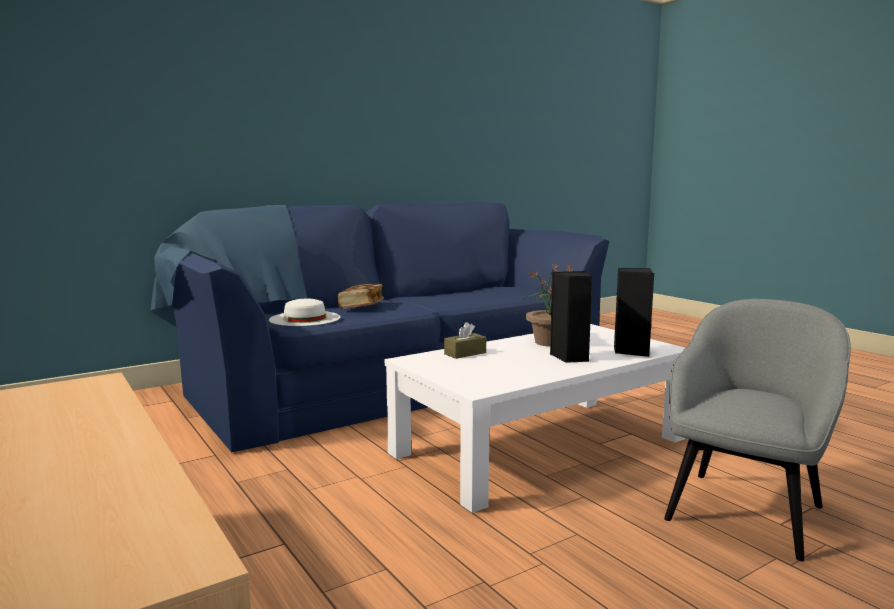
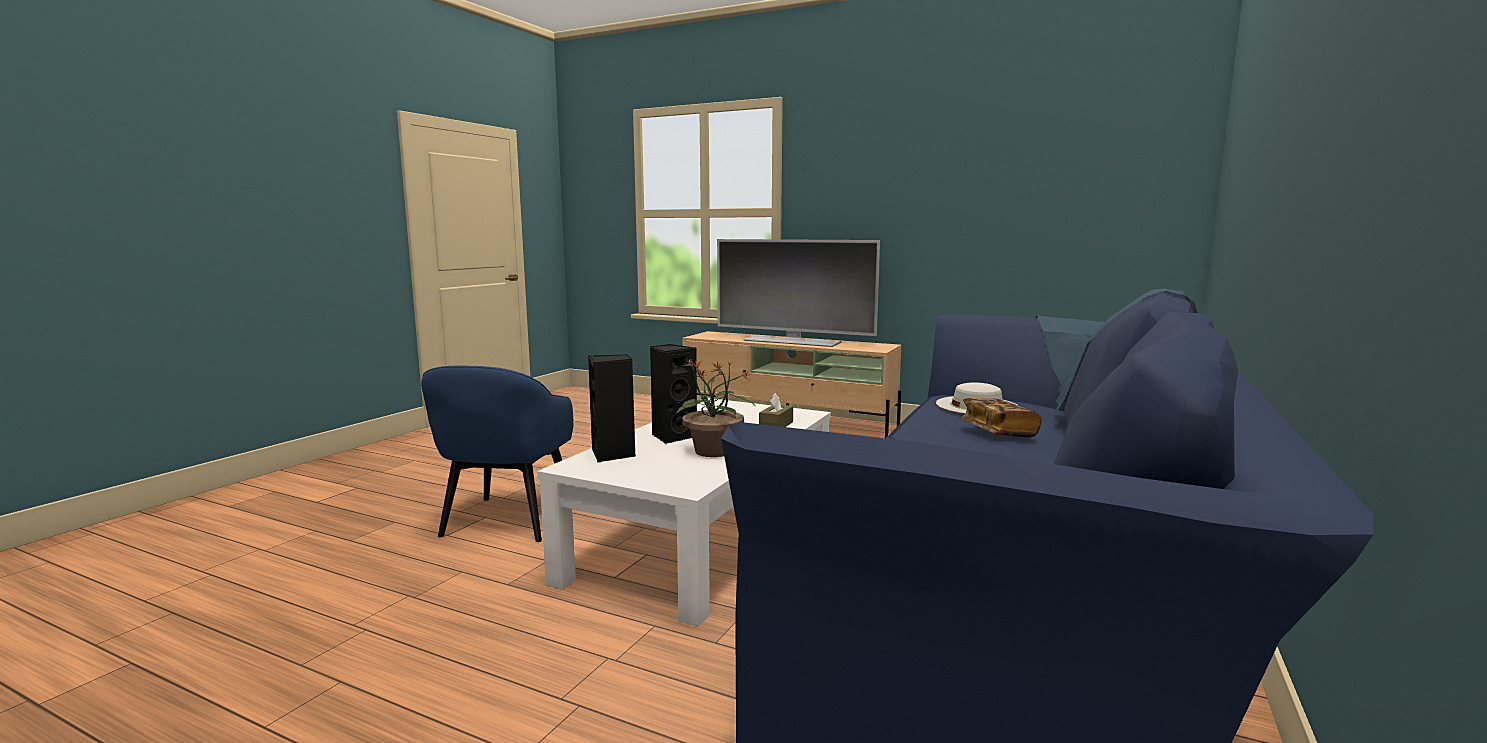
camera: 150 degrees right, 0 degrees up
(90, 447) = (792, 341): none -> television
(746, 511) = (508, 520): grey armchair -> blue armchair

